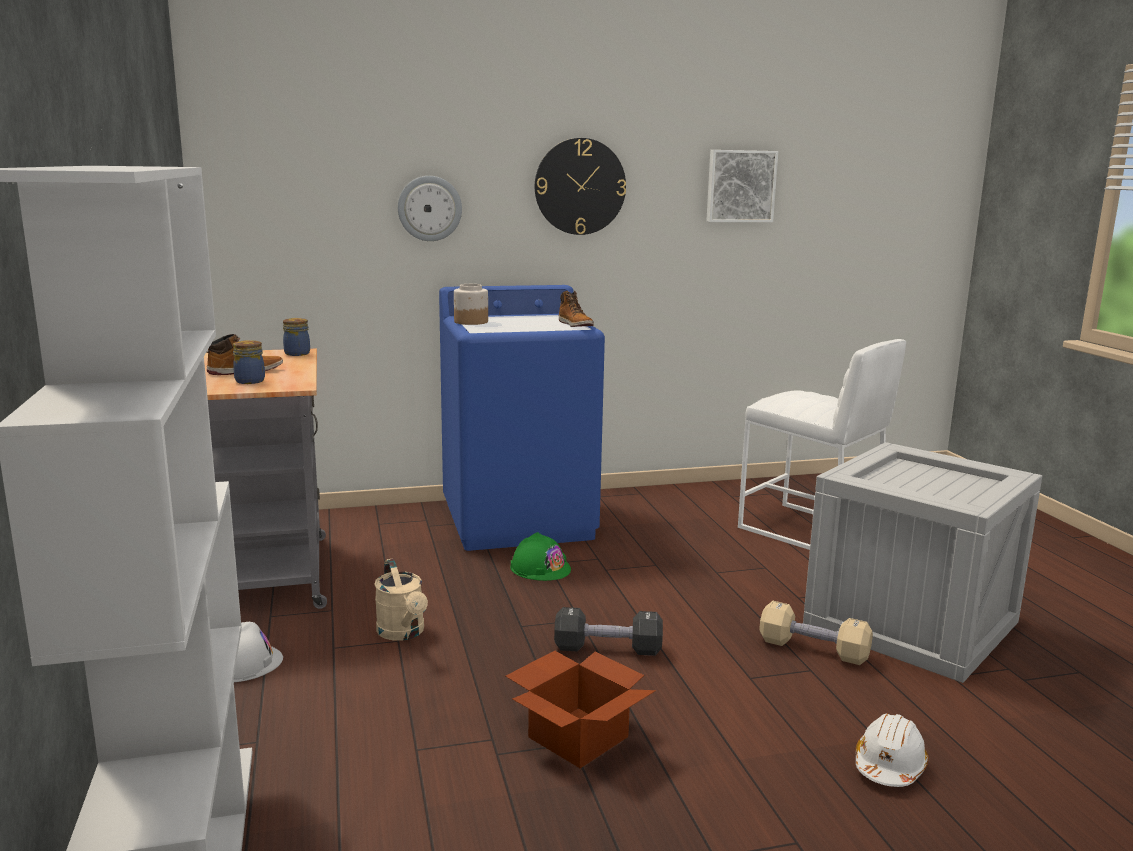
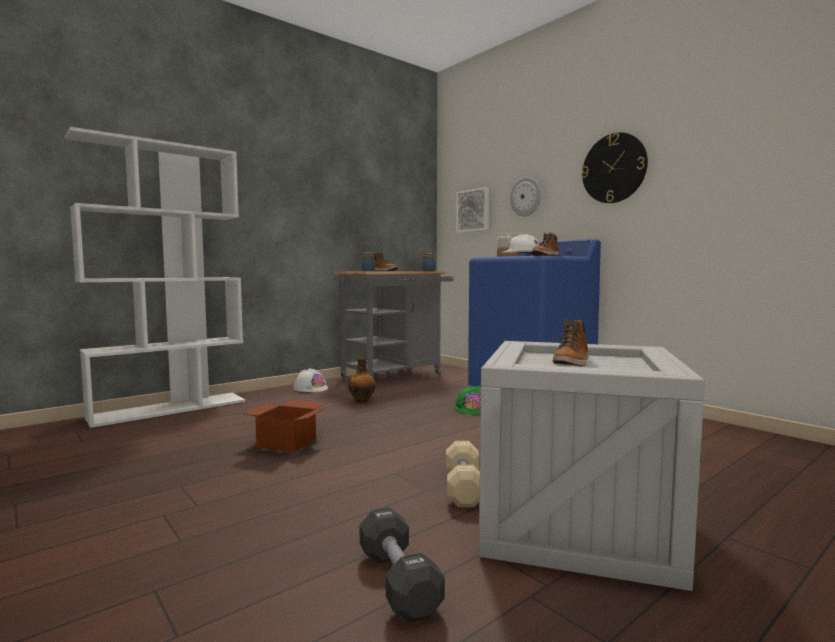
camera: 65 degrees right, 10 degrees down
(403, 633) = (362, 401): beige watering can -> bottle
(608, 649) = (391, 435): black dumbbell -> black dumbbell (398, 581)
(740, 186) = (760, 142): picture -> picture (473, 210)
(810, 531) = (710, 466): white stool -> none
(889, 766) = (302, 529): white hard hat -> white hard hat (522, 256)
(922, 484) = (572, 363): none -> boot

